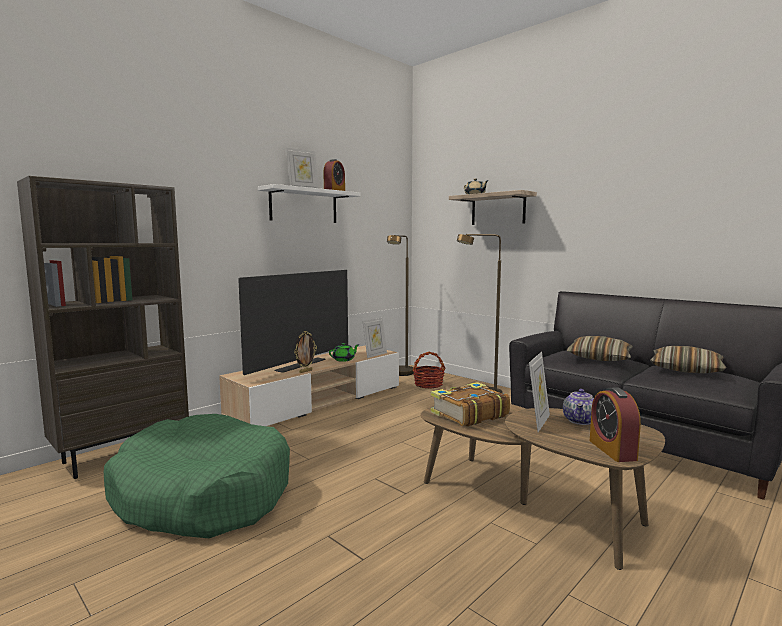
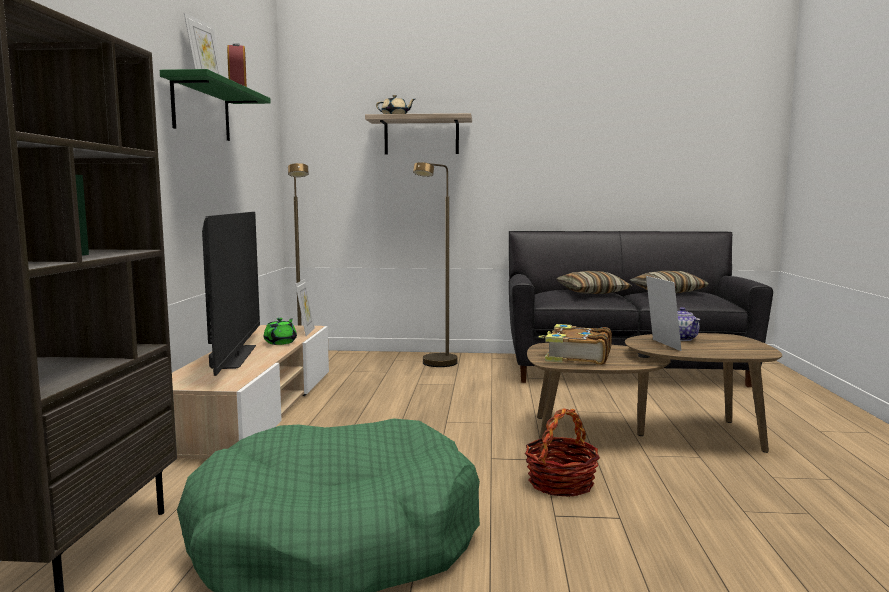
camera: 40 degrees left, 0 degrees up
(304, 206) = (201, 110): white shelf -> green shelf
(305, 371) = (266, 361): picture frame -> none
(428, 384) = (357, 365): basket -> basket (561, 484)
(612, 450) = (748, 350): alarm clock -> none

